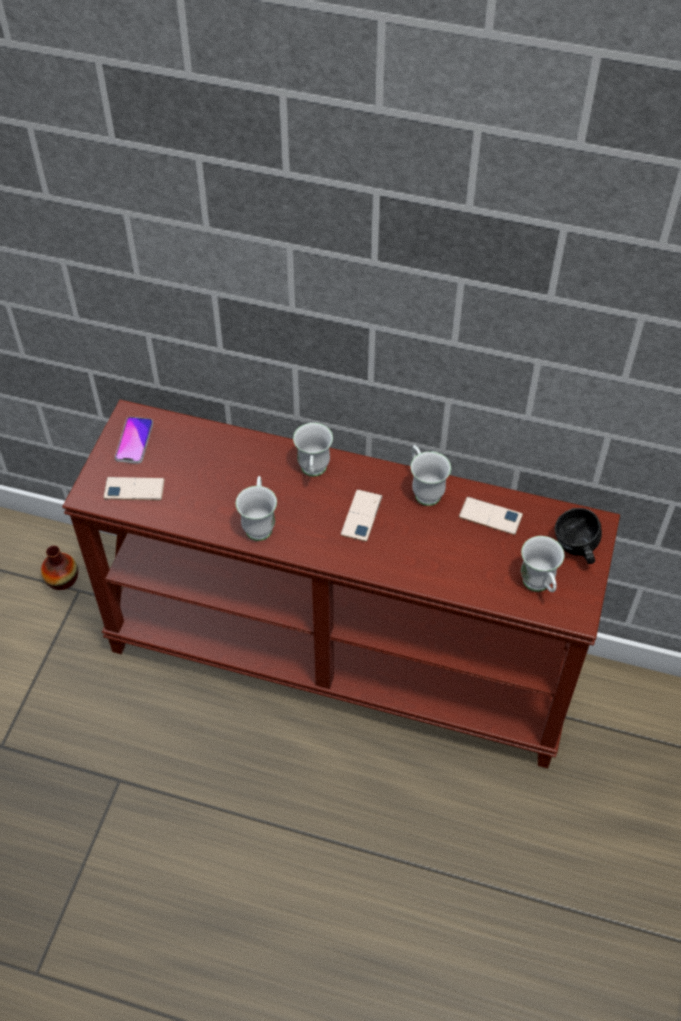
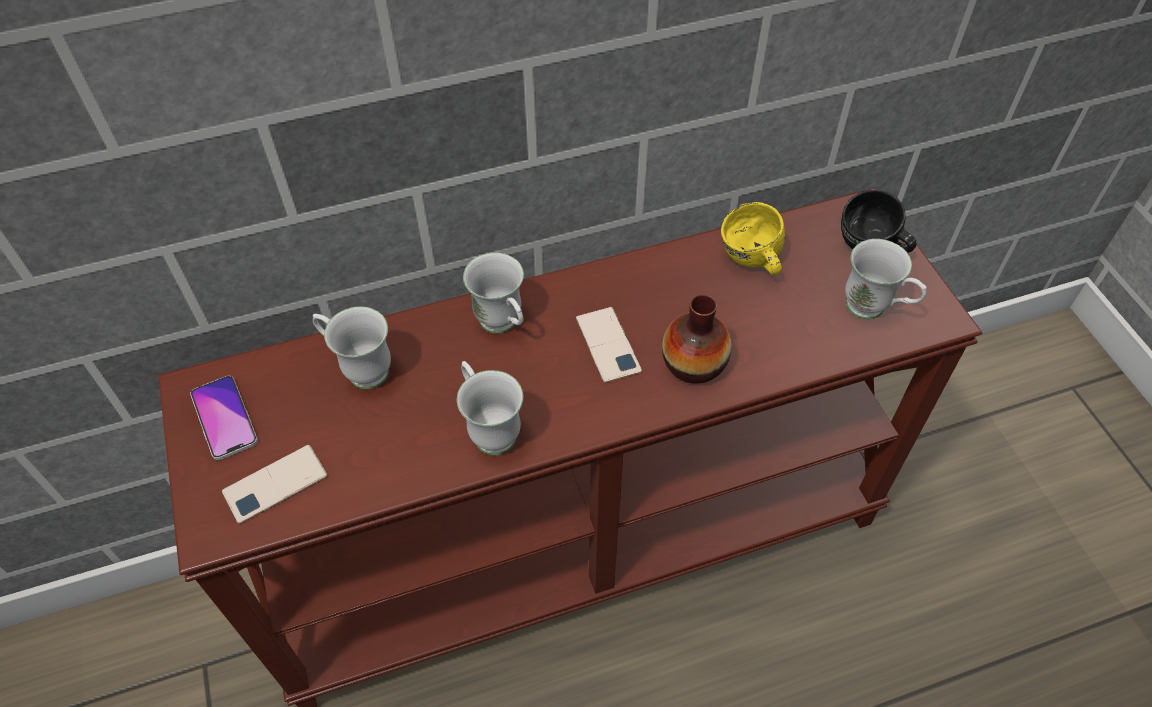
camera: 35 degrees left, 0 degrees up
(62, 579) = (171, 664): vase -> vase (693, 363)
(424, 490) = (653, 274): white mug -> white mug (359, 369)
(490, 516) = (751, 262): phone -> yellow mug

